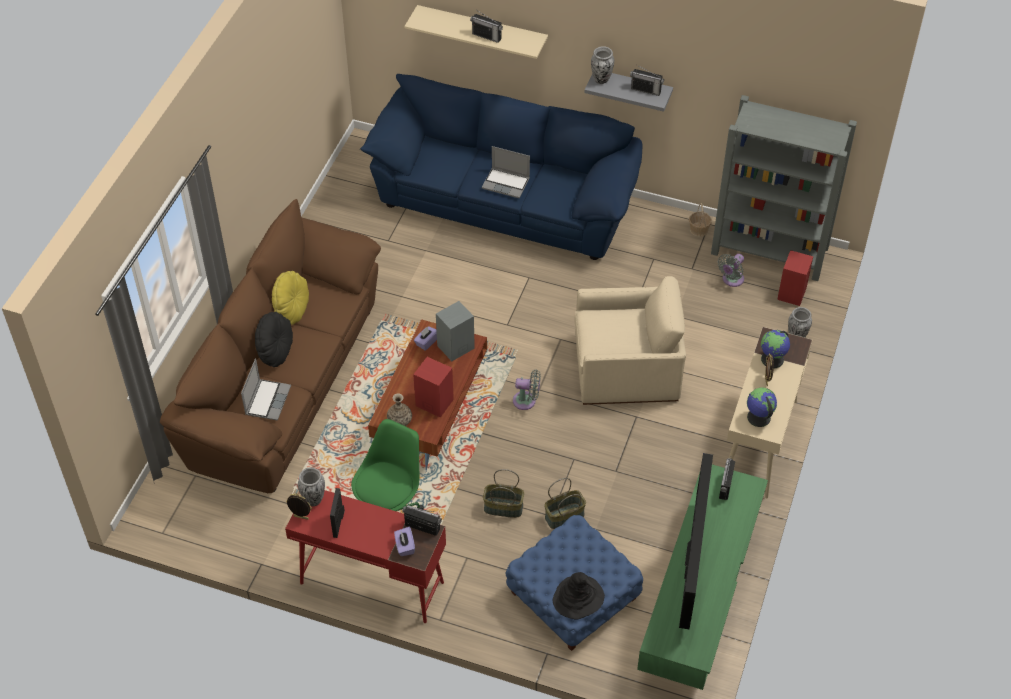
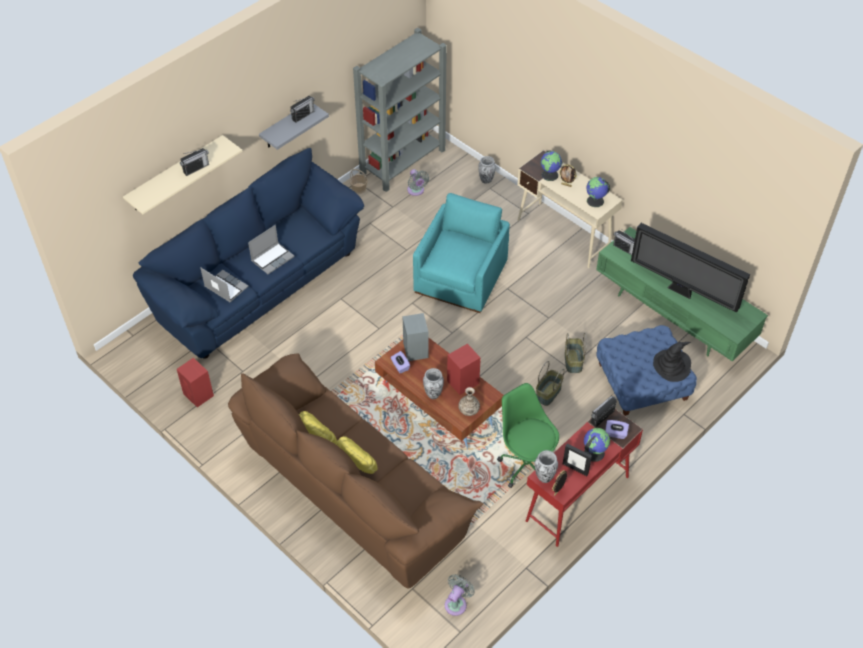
camera: 65 degrees left, 0 degrees up
(267, 400) = (405, 488): laptop -> laptop (225, 287)
(276, 354) = (357, 467): black pillow -> yellow pillow
(368, 534) = (594, 452): none -> globe
(527, 401) = (458, 343): grey fan -> grey fan (457, 603)
(601, 80) = (274, 134): vase -> vase (433, 394)
(626, 368) = (461, 277): beige armchair -> turquoise armchair
(791, 294) = (448, 167): red speaker -> red speaker (199, 395)

